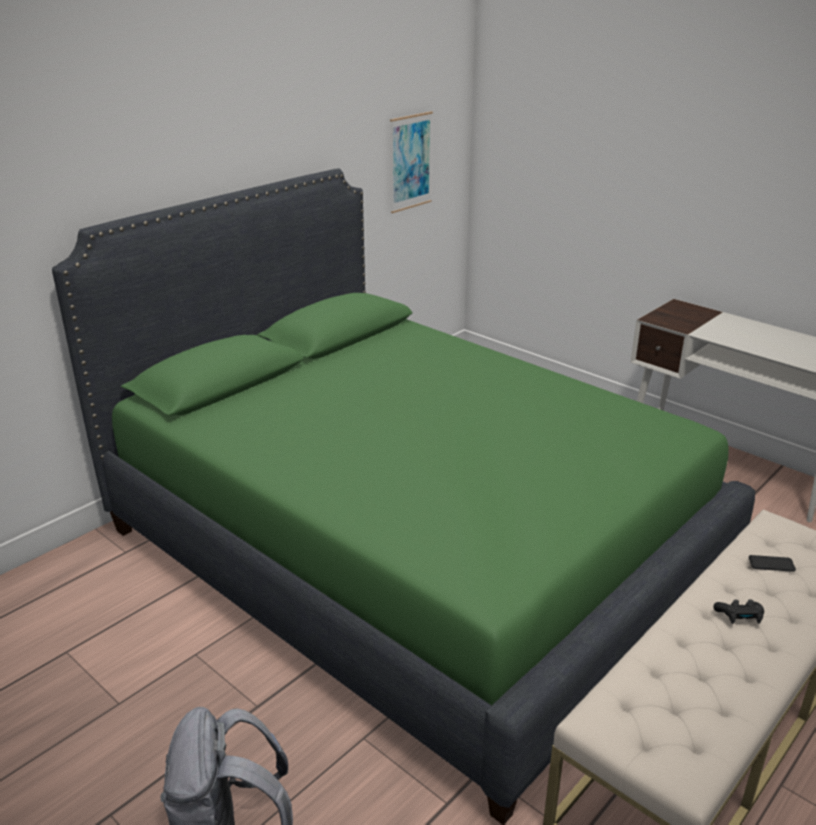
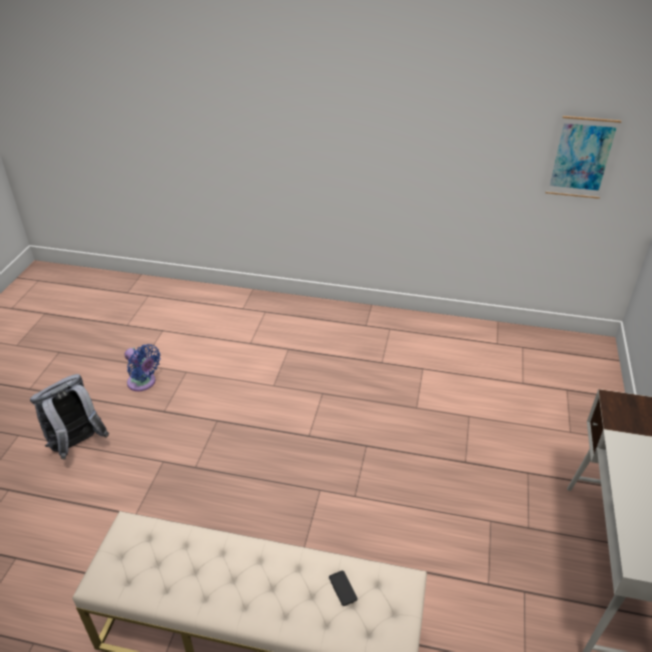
camera: 60 degrees right, 10 degrees up
(167, 712) = (143, 383): none -> blue fan
(407, 552) = (326, 414): green bed -> none
(739, 617) = (262, 579): black game controller -> none

